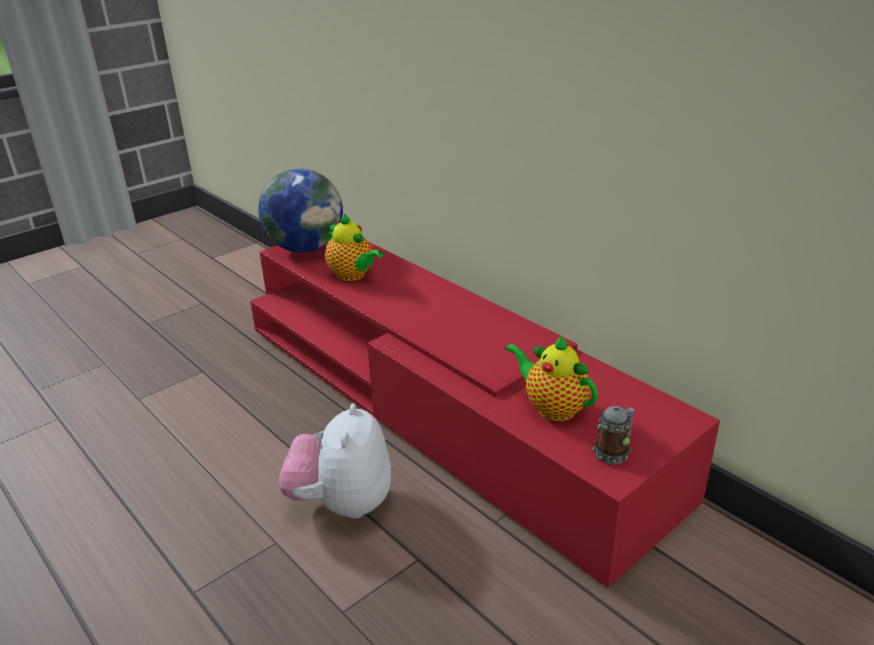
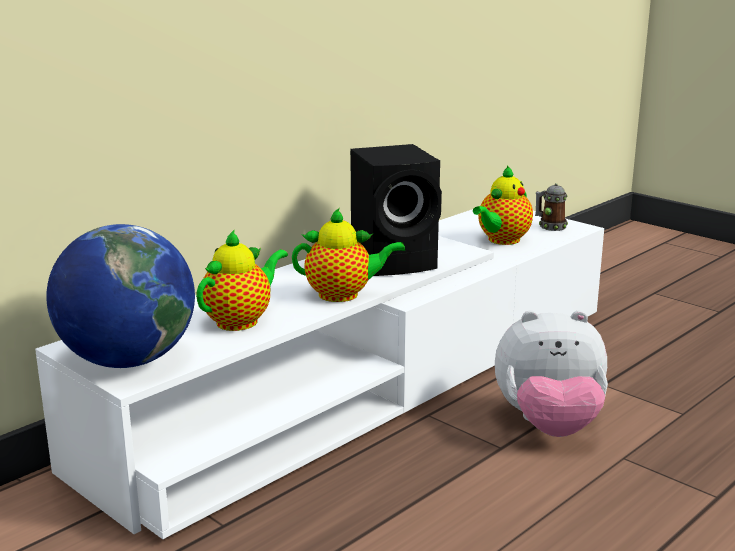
camera: 95 degrees left, 10 degrees down
(391, 311) = (343, 295): none -> teapot
(439, 405) = (367, 382): red tv stand -> white tv stand
(468, 335) = (396, 261): none -> black speaker

